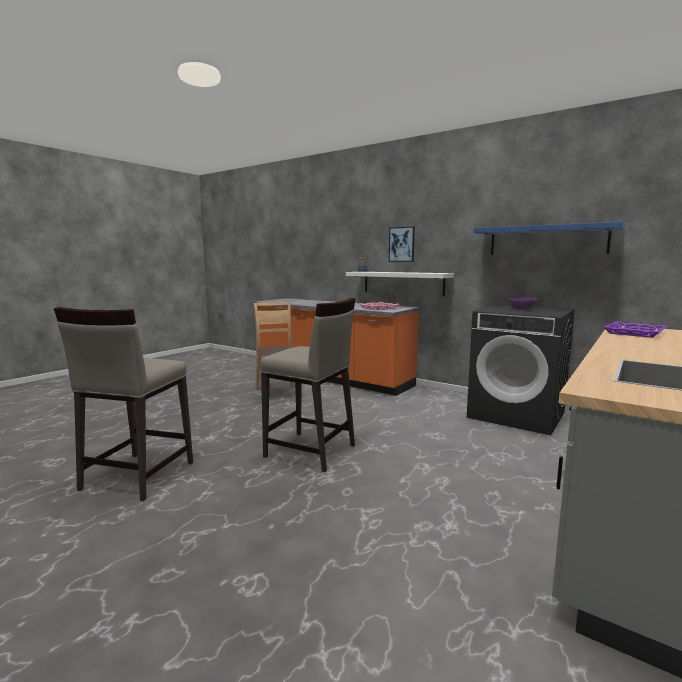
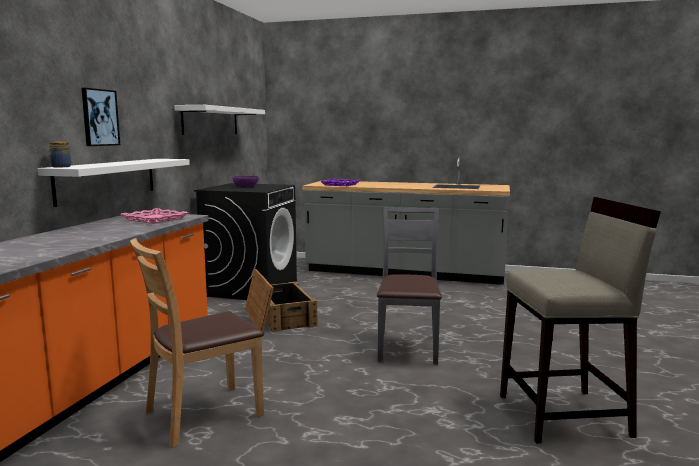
camera: 110 degrees left, 0 degrees up
(311, 451) = (408, 347): beige stool -> grey chair
(418, 417) = (278, 317): none -> crate
(547, 240) = (210, 121): blue shelf -> white shelf

